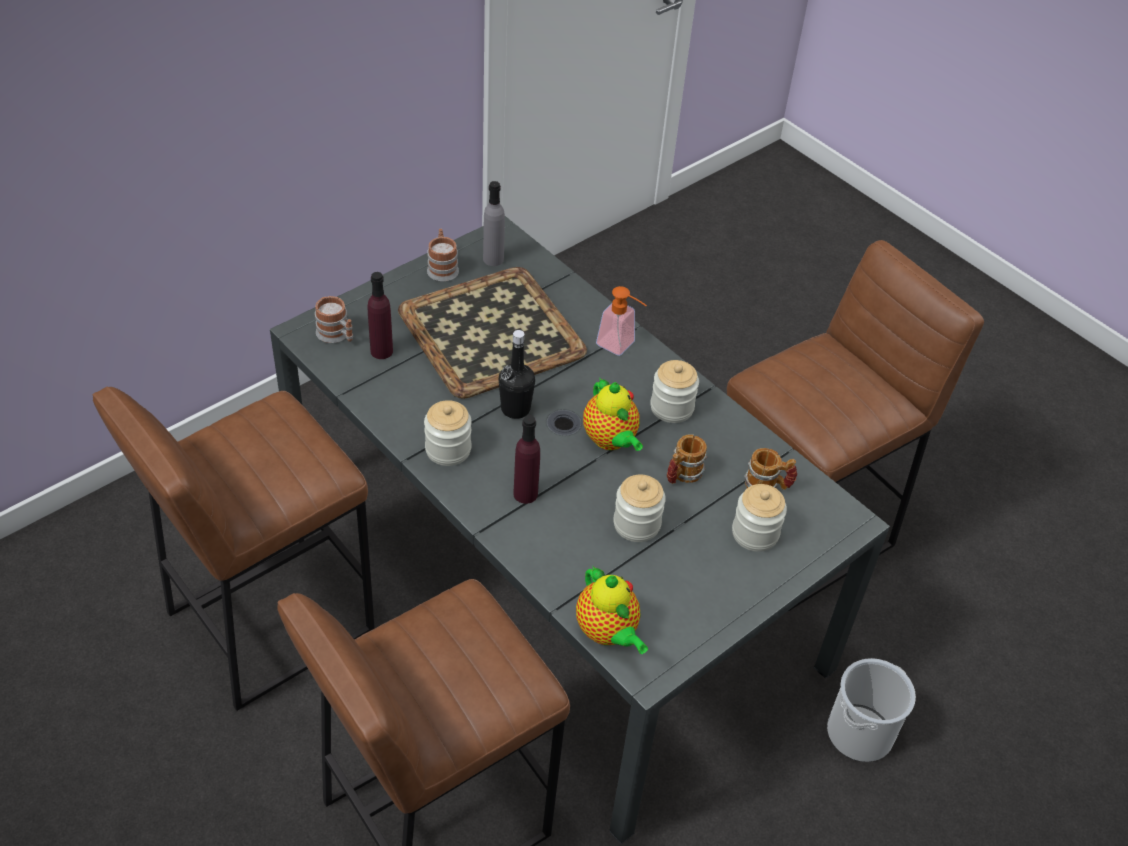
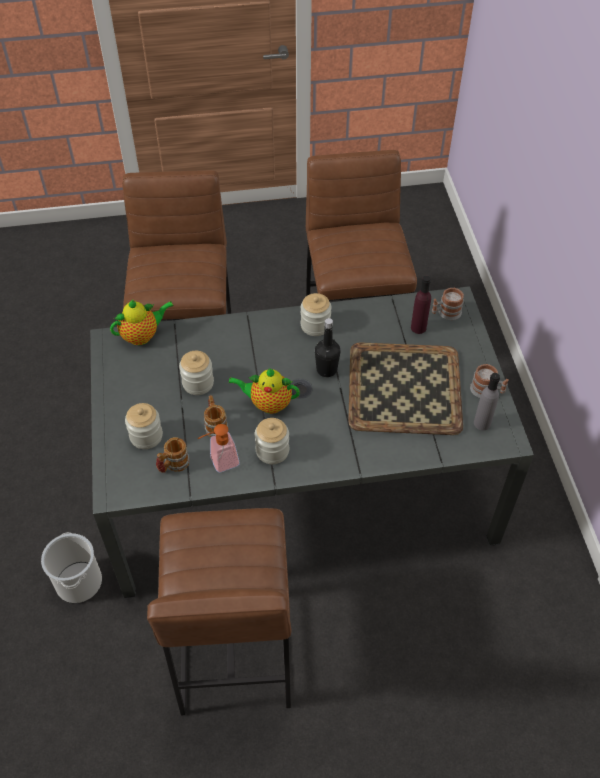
camera: 125 degrees right, 5 degrees up
(525, 494) = (257, 344): purple bottle -> none
(608, 633) = (142, 336): teapot -> teapot turned 150 degrees clockwise
(621, 346) = (347, 453): soap dispenser -> soap dispenser (219, 463)

